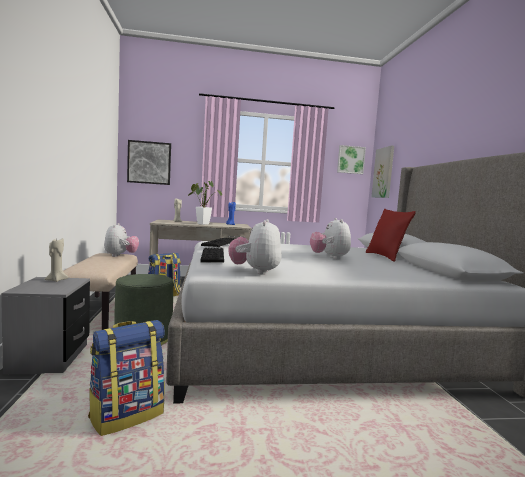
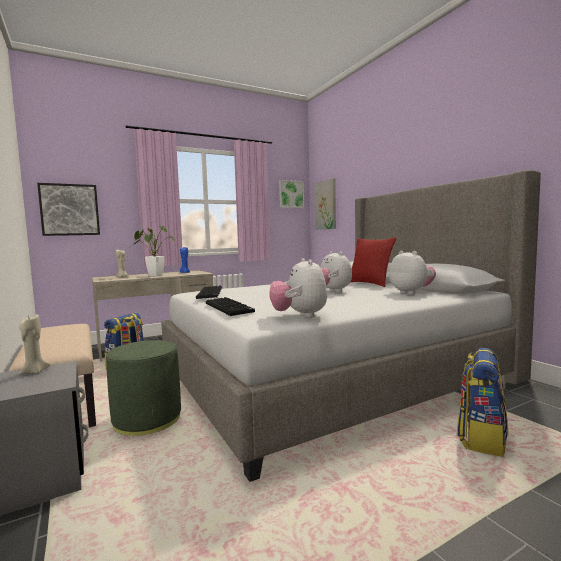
camera: 20 degrees left, 0 degrees up
(120, 256) = (73, 327): plush toy -> plush toy (411, 293)
(127, 415) = (210, 513): backpack -> backpack (481, 438)

